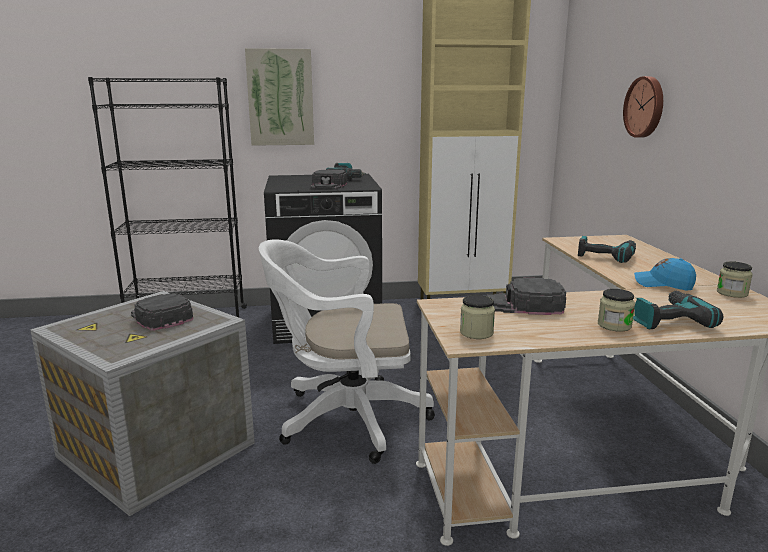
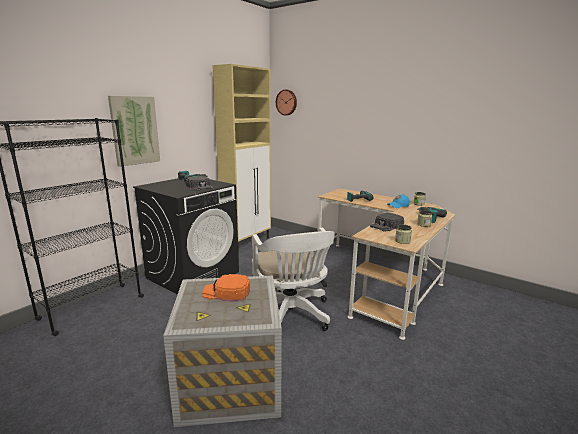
camera: 45 degrees left, 0 degrees up
(160, 317) = (226, 292): black cap -> orange cap
(345, 419) = (291, 316): white office chair -> white office chair turned 60 degrees counterclockwise
(645, 107) = (342, 130): wall clock -> wall clock (287, 102)

